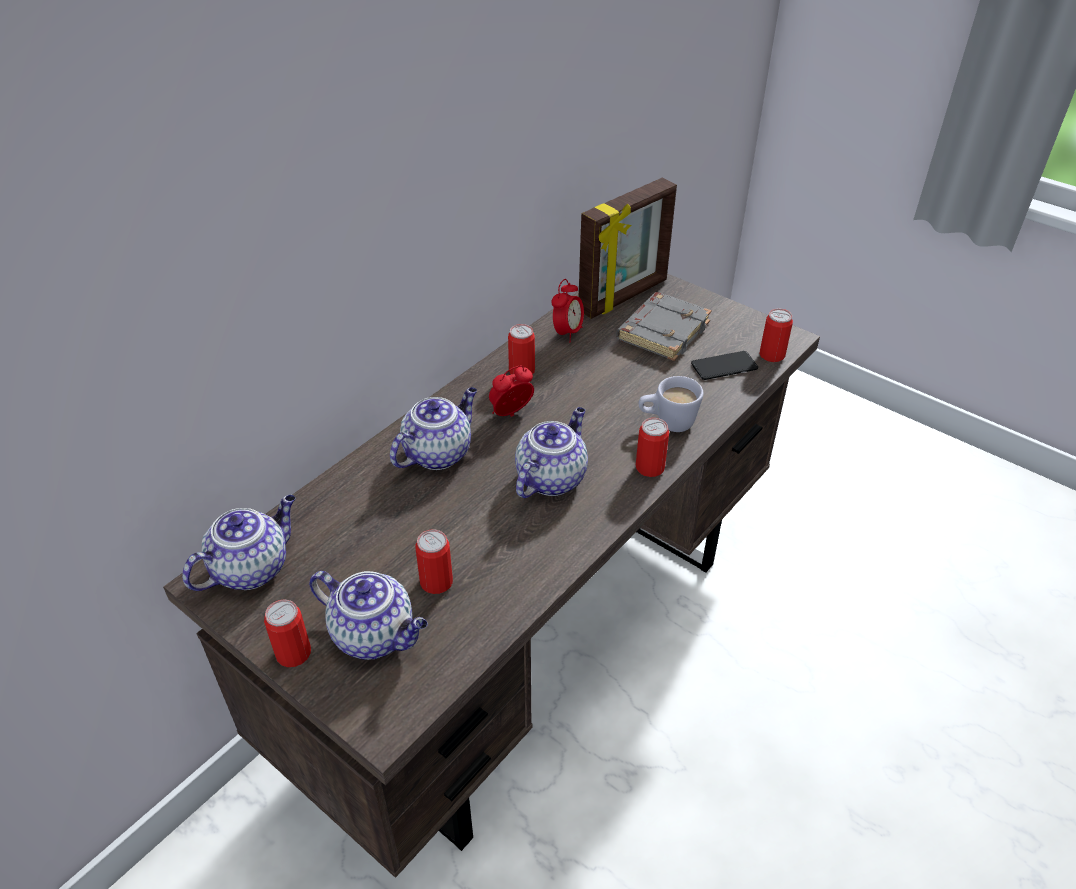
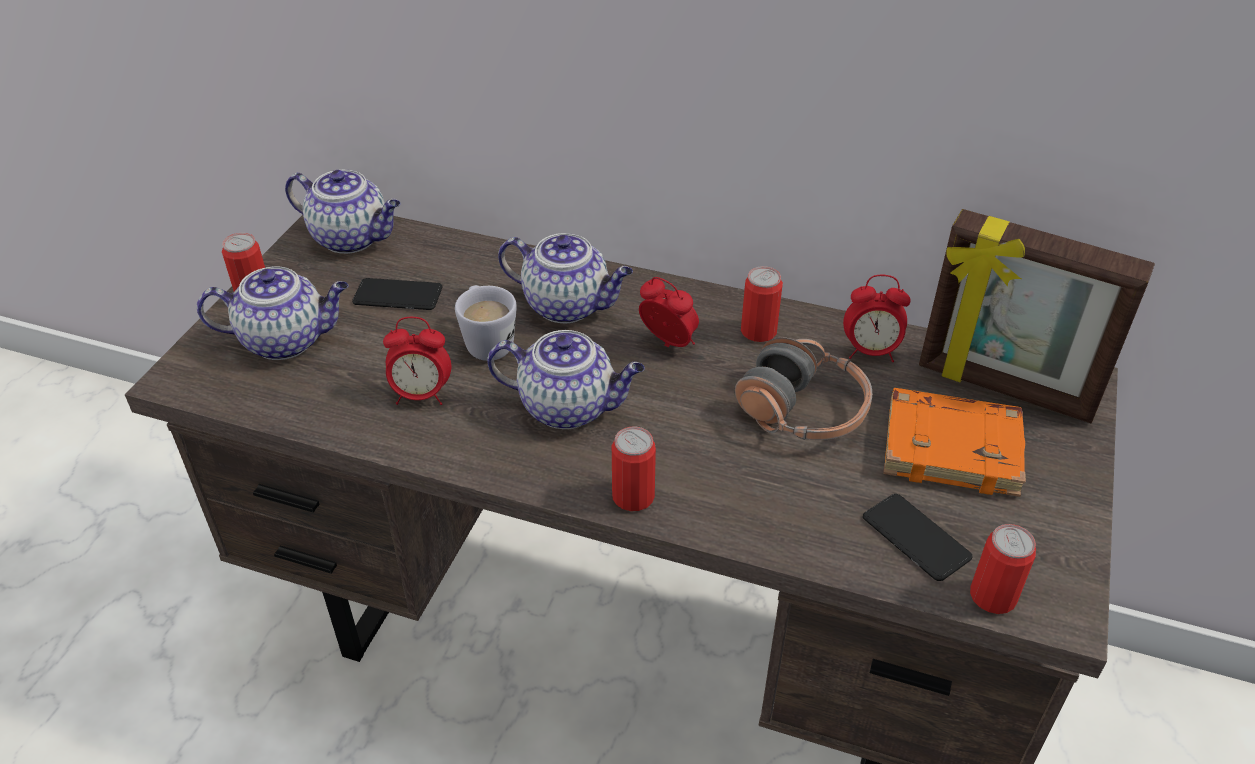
camera: 70 degrees right, 0 degrees up
(360, 549) = (398, 295): none -> phone
(375, 635) = (287, 340): teapot -> teapot turned 105 degrees counterclockwise
(436, 582) = (368, 360): can -> none
(497, 556) = (421, 395): none -> alarm clock
(606, 375) = (803, 411): none -> headphones
(662, 331) = (953, 448): grey book -> orange book
(667, 423) = (737, 496): white mug -> white mug (487, 341)

